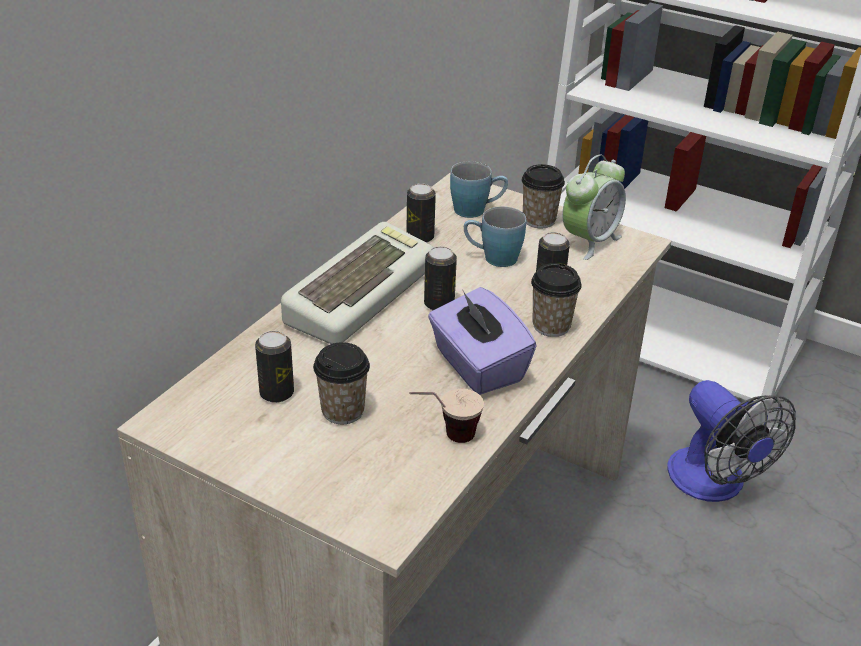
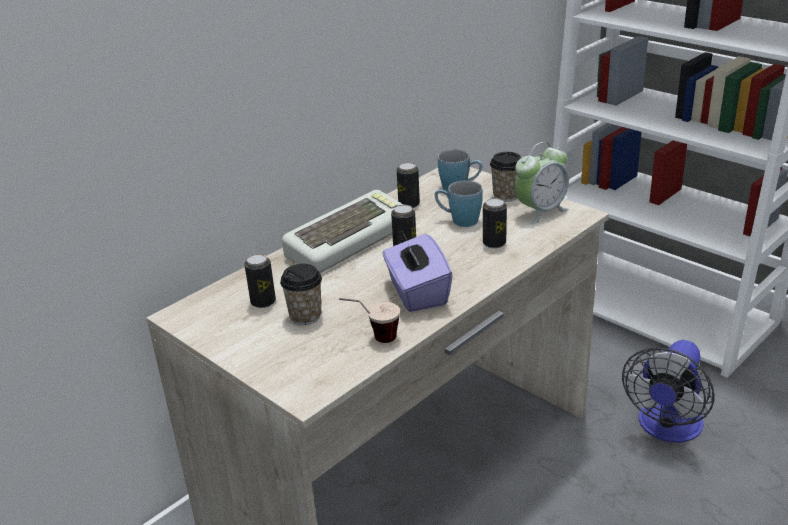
camera: 15 degrees right, 5 degrees down
(551, 326) = (485, 269): cup -> none
(714, 484) = (667, 428): fan -> fan turned 45 degrees clockwise

